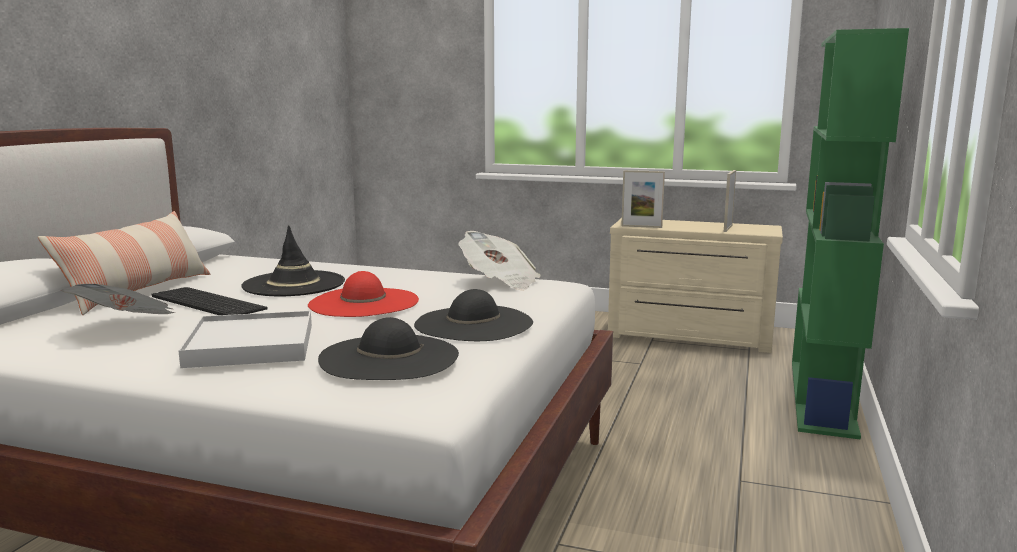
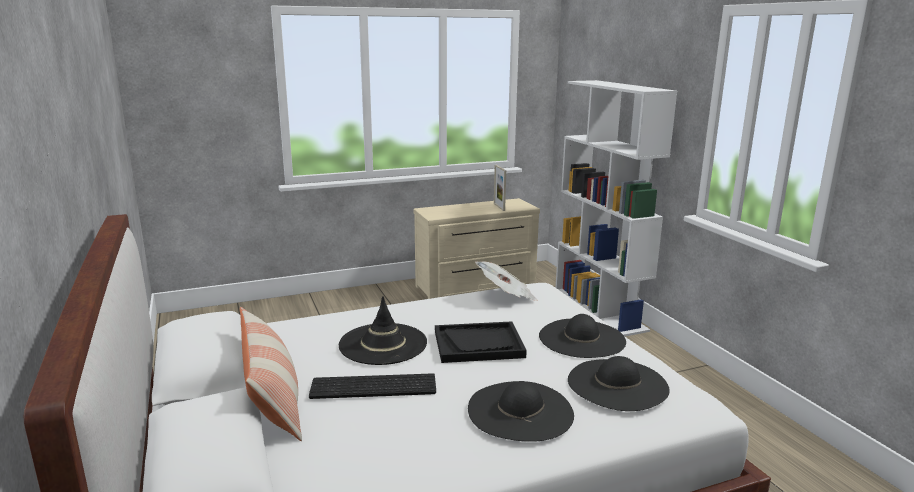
camera: 40 degrees left, 5 degrees up
(128, 327) = (378, 435): newspaper -> none
(251, 345) = (520, 410): white tray -> black hat
(364, 302) = (479, 344): red hat -> black tray
(641, 226) = (448, 216): picture frame -> none
(823, 397) = (600, 309): green bookcase -> white bookcase

